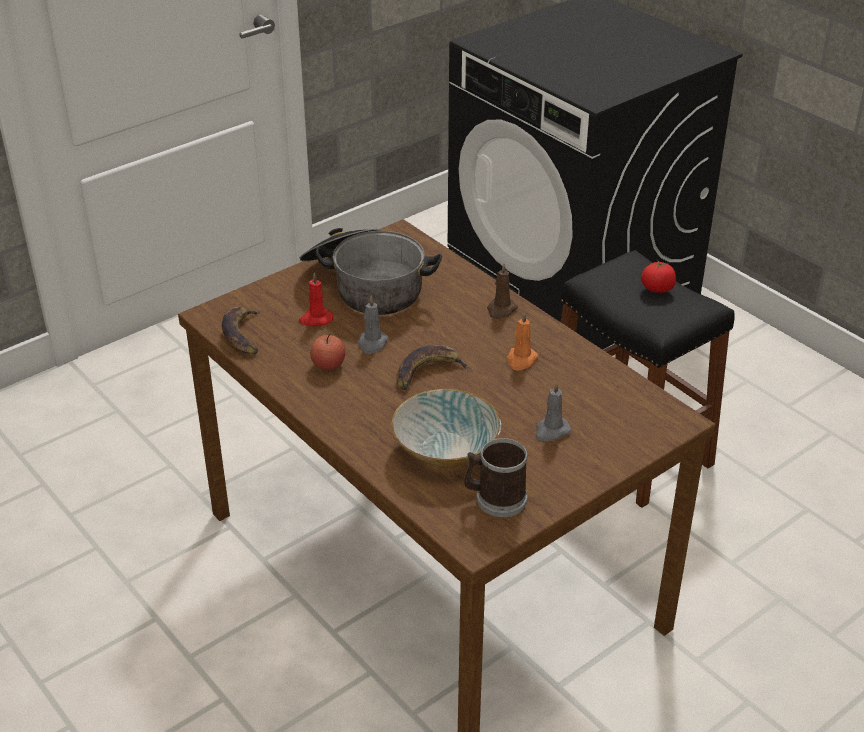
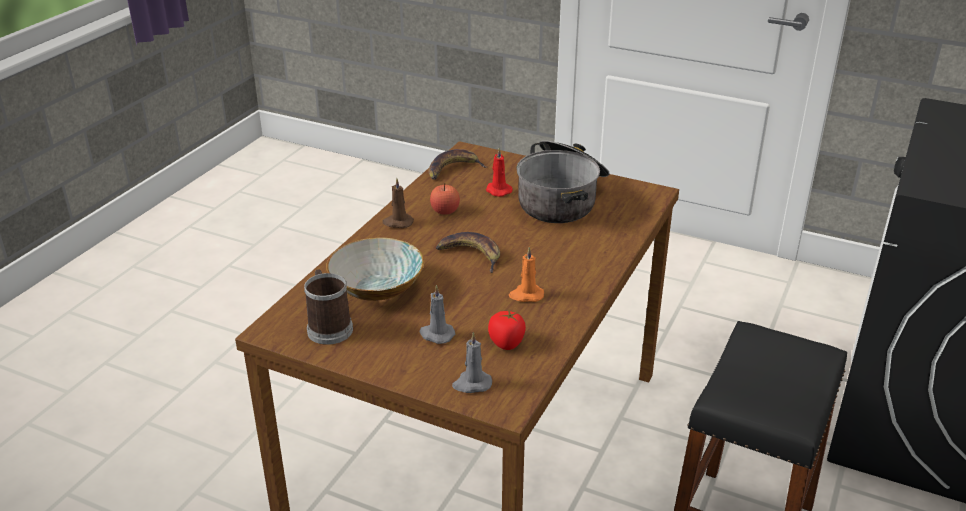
camera: 65 degrees right, 5 degrees down
(372, 343) = (488, 221): grey candle -> grey candle (471, 384)
(501, 310) = (591, 267): brown candle -> brown candle (397, 222)
(657, 288) = (789, 380): tomato -> tomato (506, 343)

